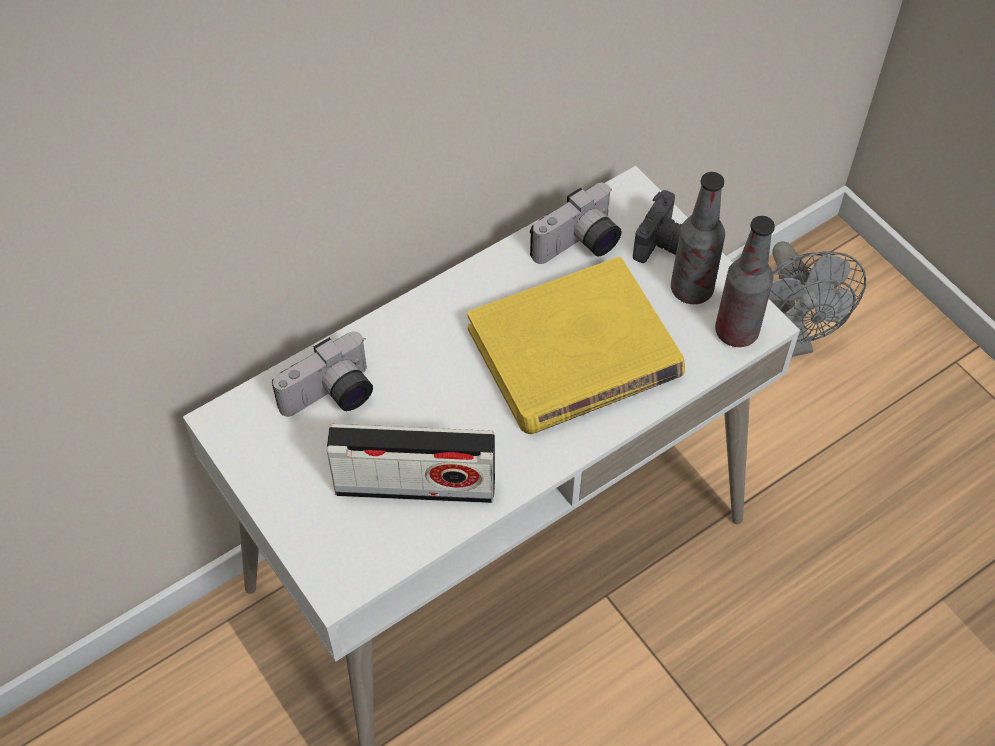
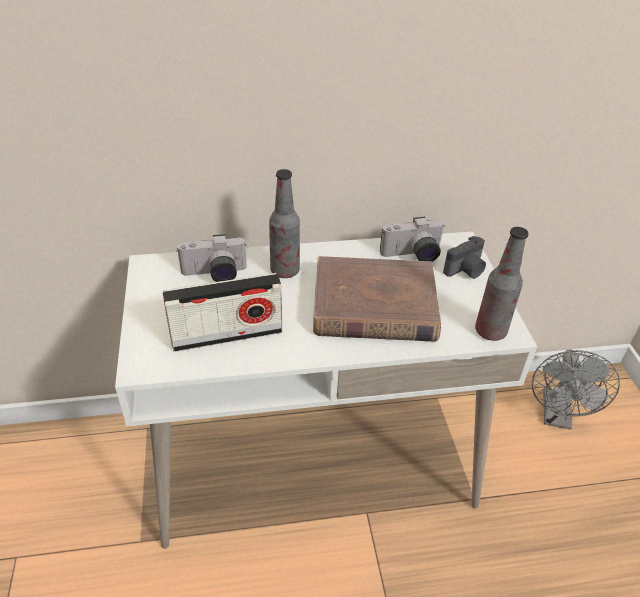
camera: 25 degrees right, 15 degrees down
(415, 486) = (227, 335): radio -> radio turned 45 degrees counterclockwise
(574, 353) = (374, 305): yellow book -> brown book
(691, 289) = (472, 299): bottle -> bottle (285, 271)

